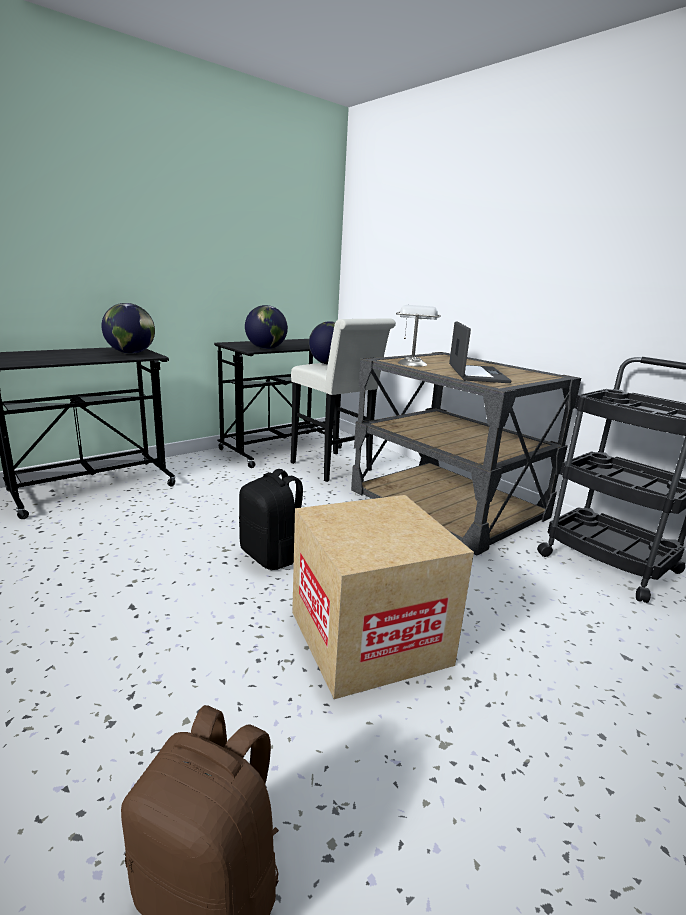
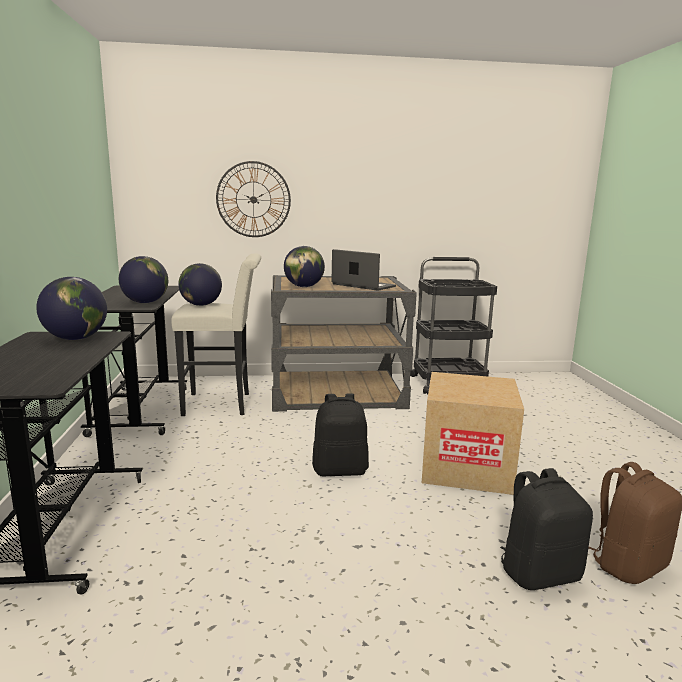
camera: 55 degrees left, 5 degrees down
(138, 767) = (539, 573): none -> black backpack
(412, 362) = (304, 286): white table lamp -> globe
(439, 261) = (253, 199): none -> wall clock

